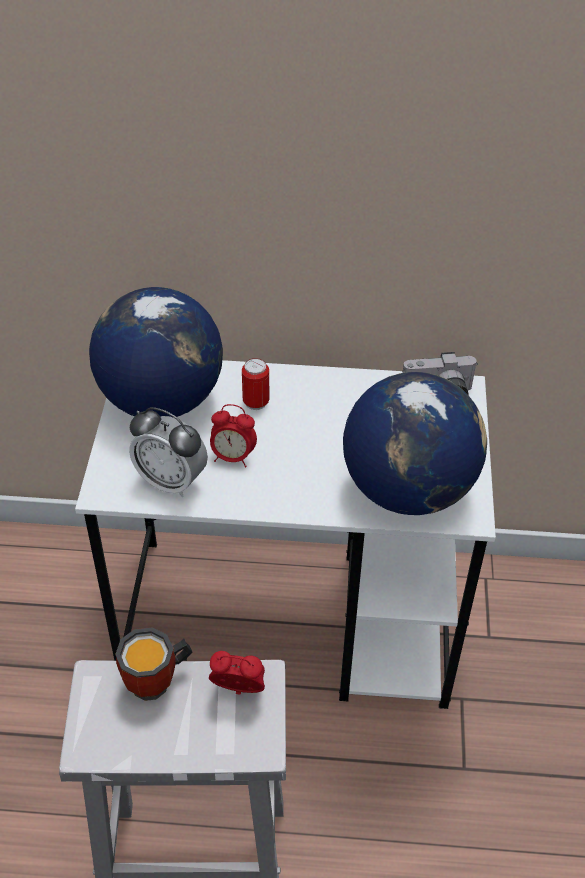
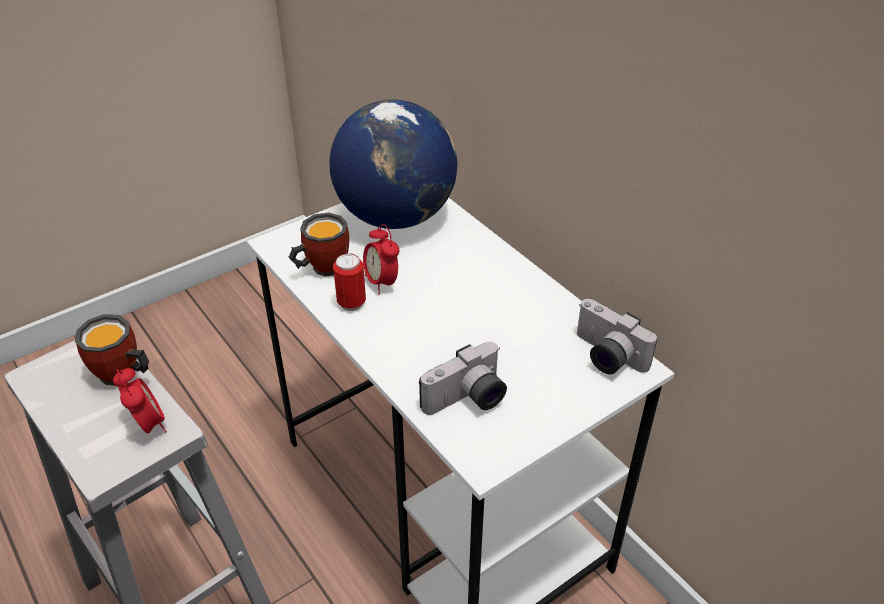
camera: 50 degrees right, 5 degrees down
(171, 481) = (321, 267): alarm clock -> mug
(256, 402) = (454, 260): can -> can (351, 303)
(408, 489) = (467, 400): globe -> camera

